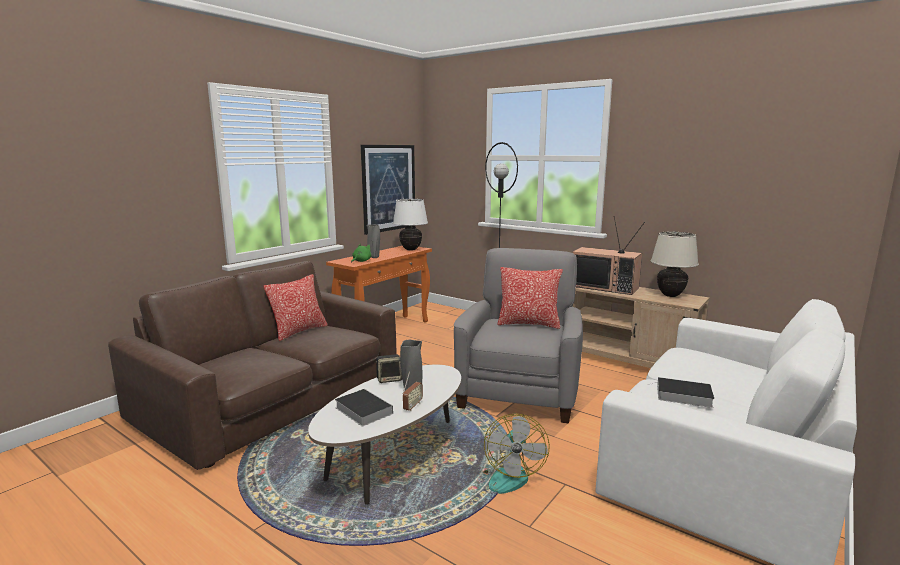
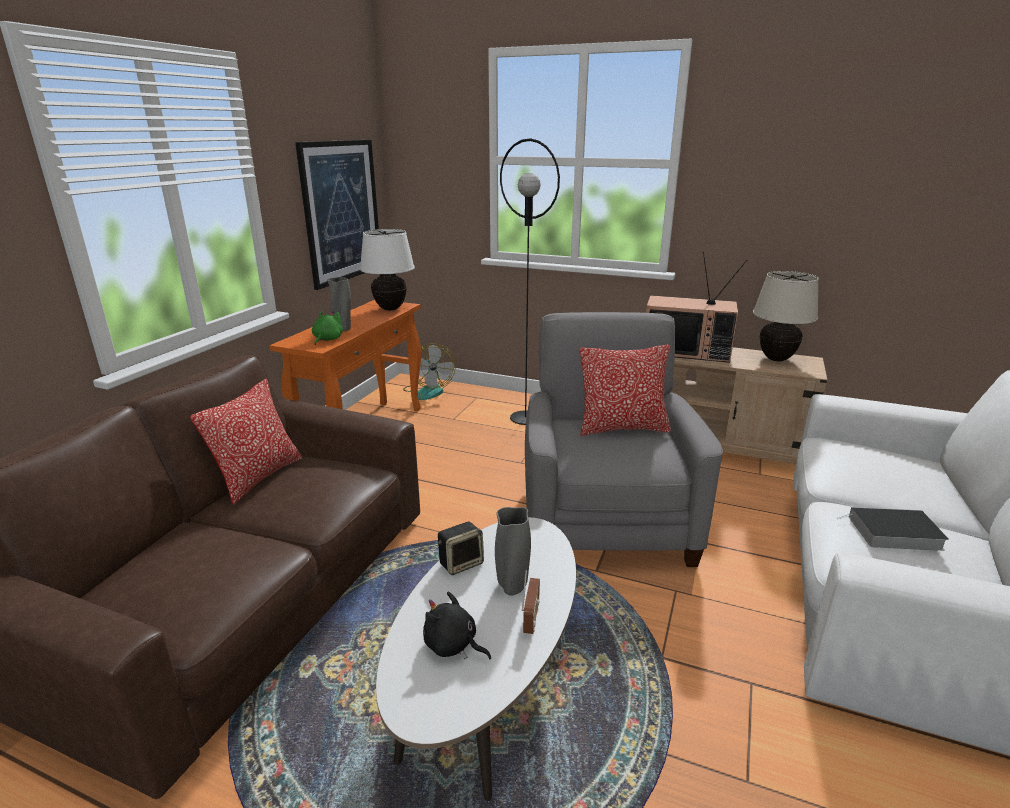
camera: 15 degrees left, 10 degrees up
(362, 410) = (453, 645): book -> black plush toy
(508, 474) = (667, 682): fan -> fan (428, 391)

